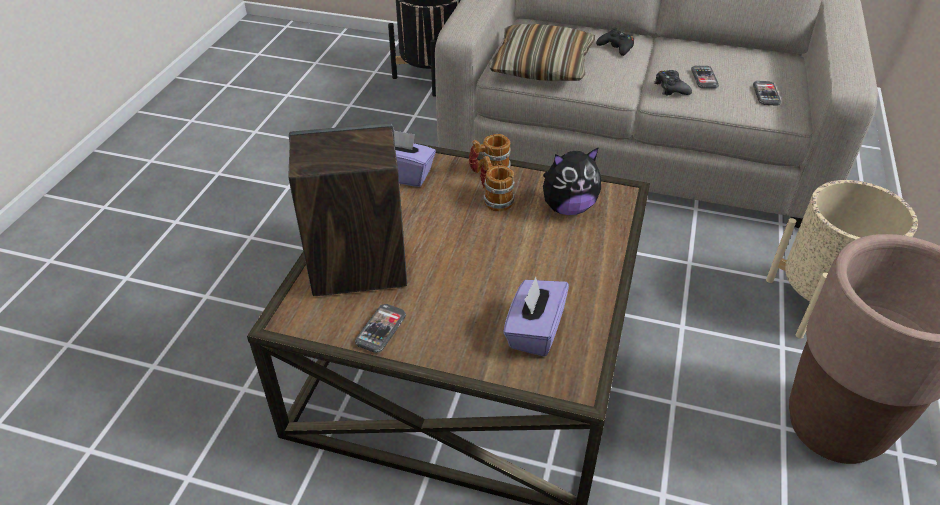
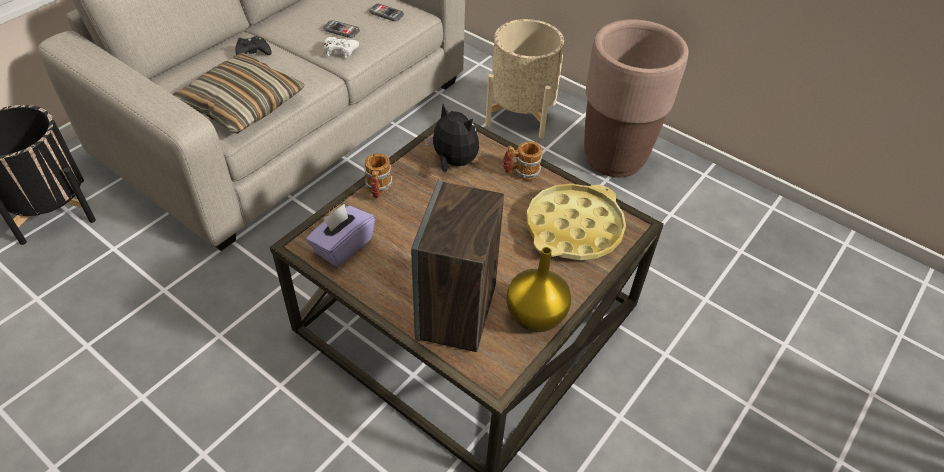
camera: 70 degrees left, 5 degrees up
(381, 329) = (535, 316): phone -> yellow vase
(494, 198) = (415, 198): mug -> mug (521, 173)
(534, 331) = (574, 228): purple tissue box -> yellow tray
(568, 207) = (453, 162): plush toy -> plush toy turned 60 degrees counterclockwise
(671, 88) = (340, 51): black game controller -> white game controller

